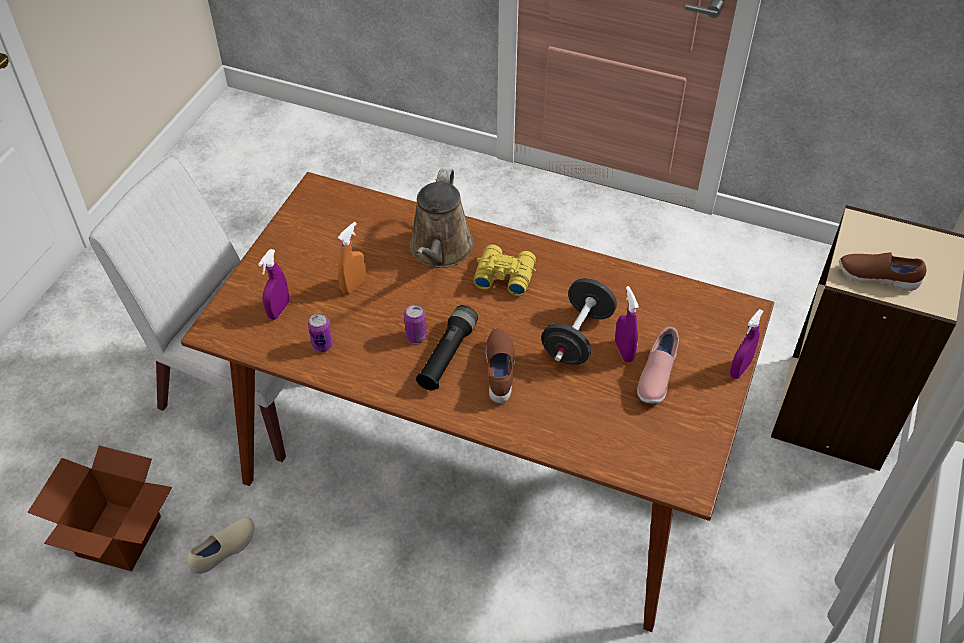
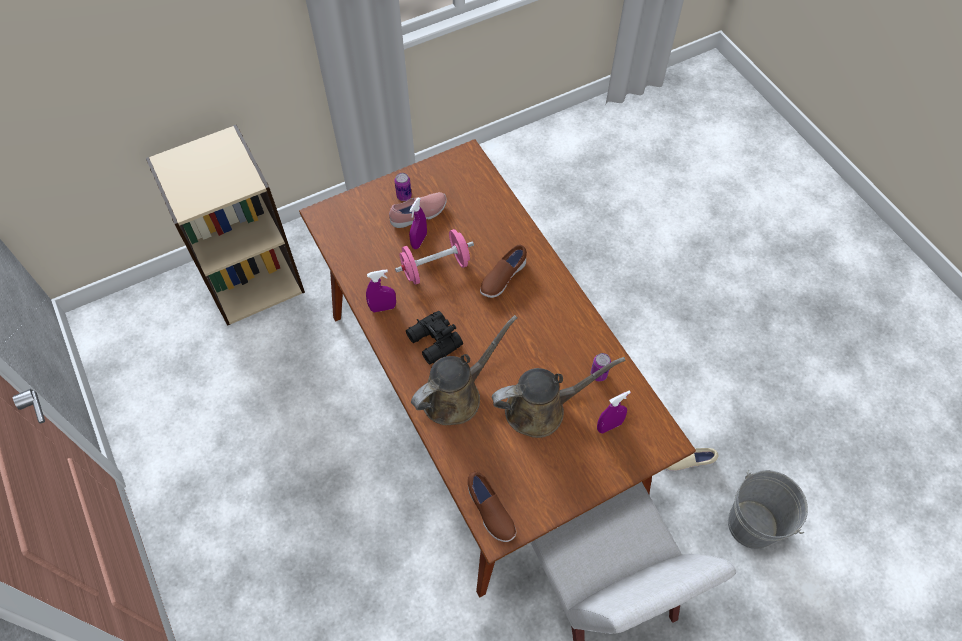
camera: 140 degrees left, 10 degrees up
(119, 536) = (752, 524): cardboard box -> grey bucket
(354, 285) = (541, 409): orange spray bottle -> brown watering can
(416, 336) = (532, 337): can -> can (404, 196)
(447, 355) = (524, 310): black flashlight -> none
(504, 275) = (434, 342): yellow binoculars -> black binoculars
(577, 337) = (435, 267): black dumbbell -> pink dumbbell
(740, 369) = (370, 188): purple spray bottle -> purple spray bottle (383, 308)
(877, 277) = (233, 172): brown shoe -> brown shoe (489, 512)

